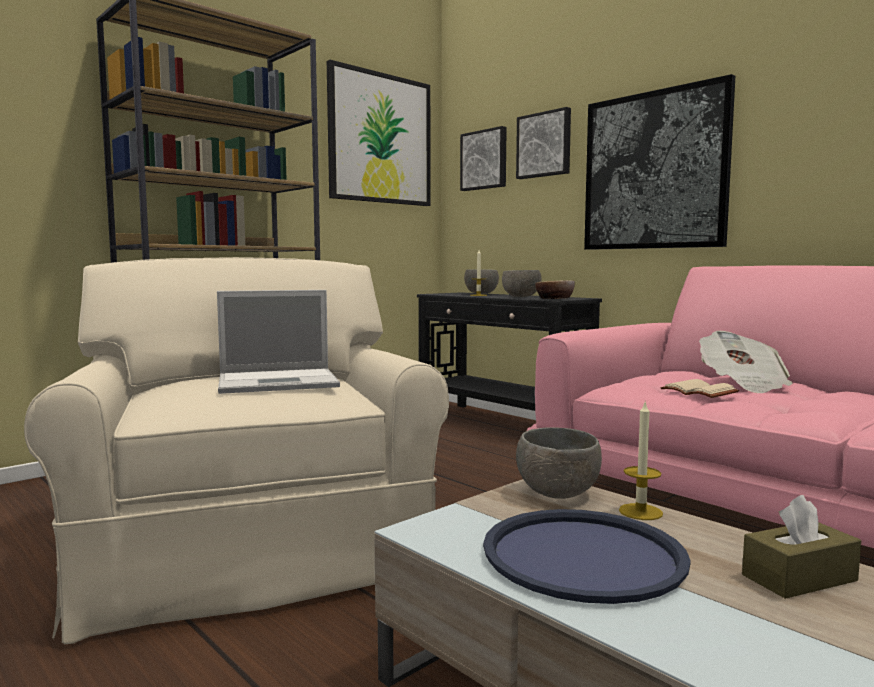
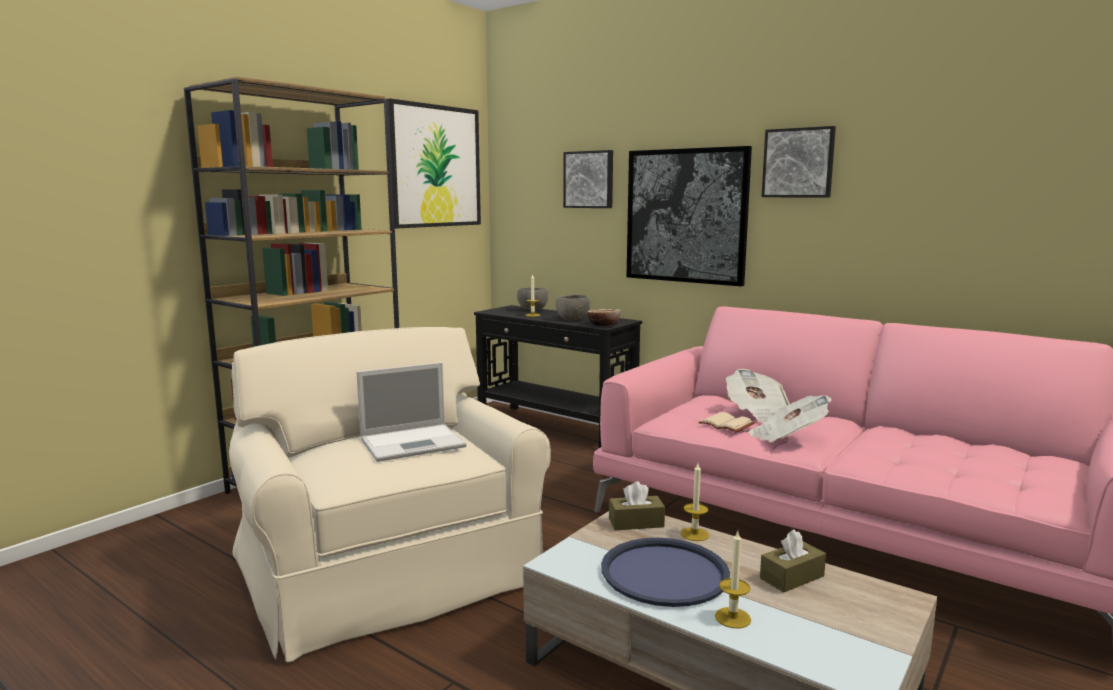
camera: 10 degrees left, 5 degrees up
(484, 160) = (532, 185): picture -> picture (798, 163)
(556, 494) = (636, 523): grey bowl -> brown tissue box
(689, 629) = (732, 618): none -> candle
(786, 405) = (787, 437): none -> newspaper

